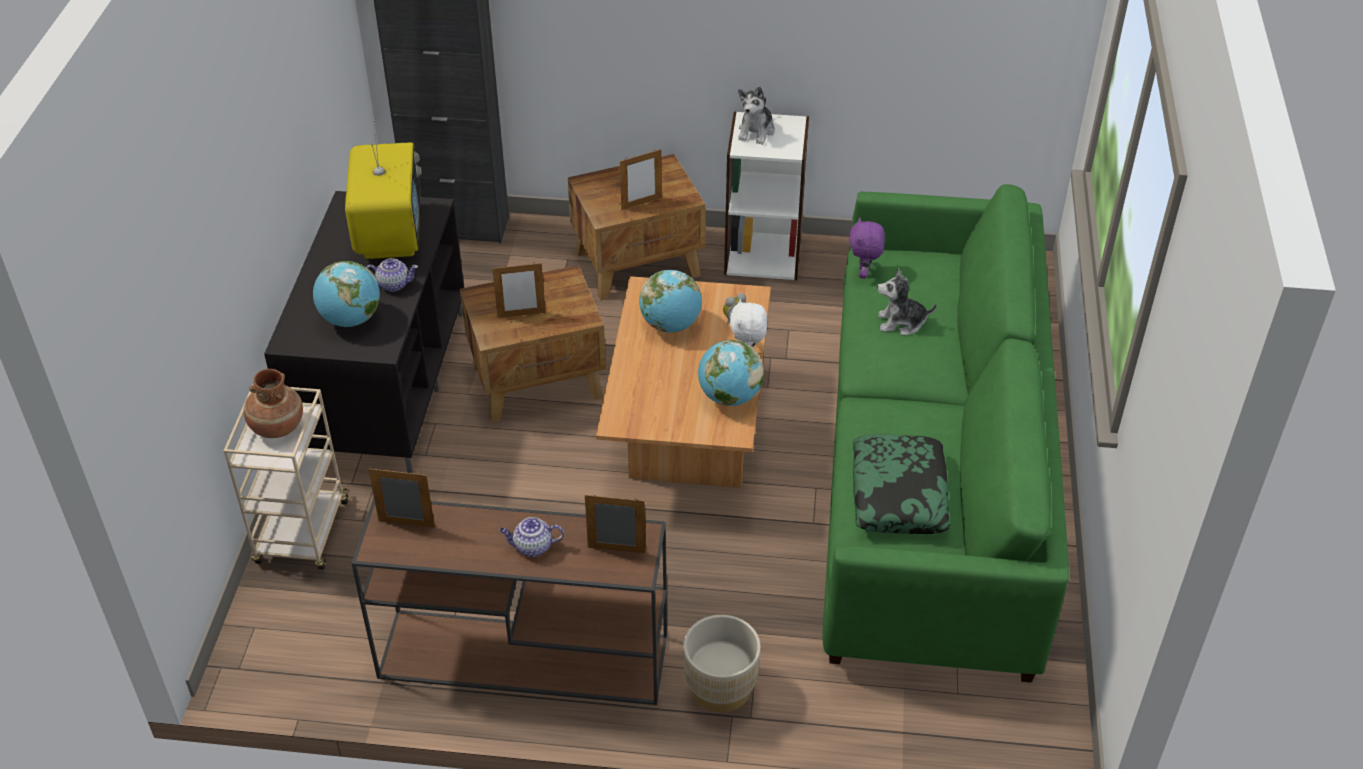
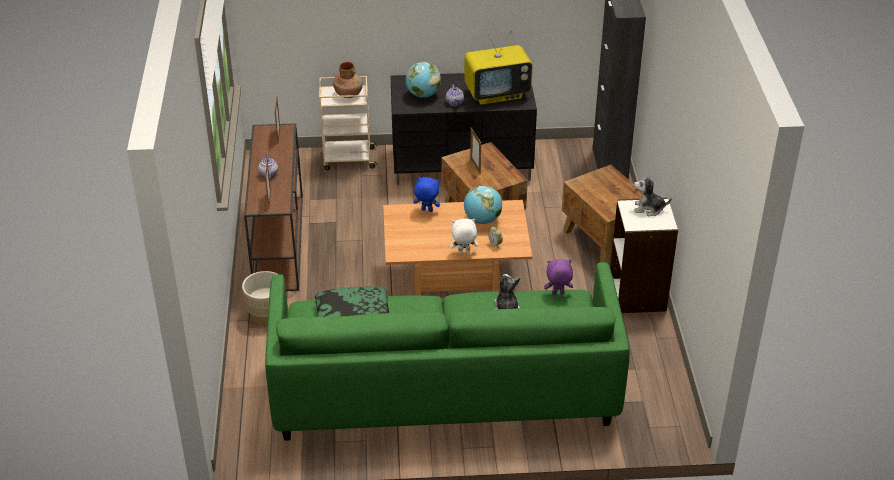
camera: 80 degrees right, 5 degrees down
(628, 384) = (426, 210): none -> blue plush toy
(641, 203) = (596, 196): picture frame -> none
(729, 397) = (425, 249): globe -> none

